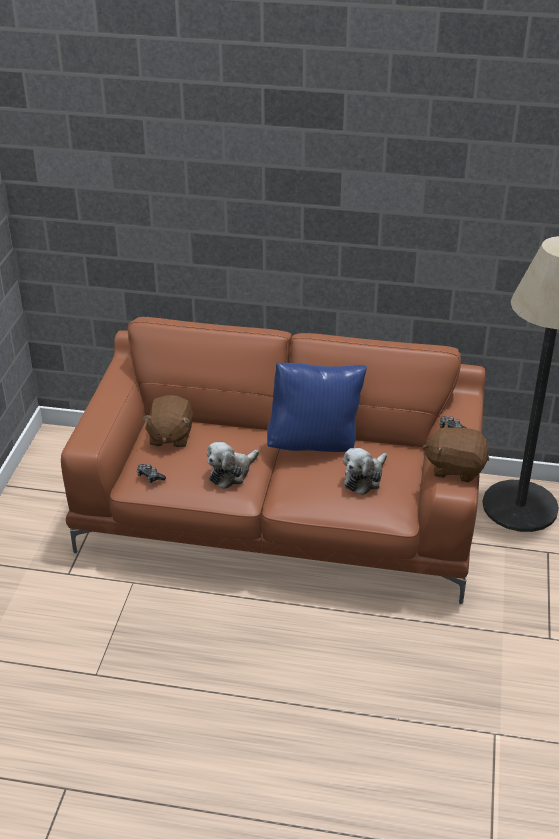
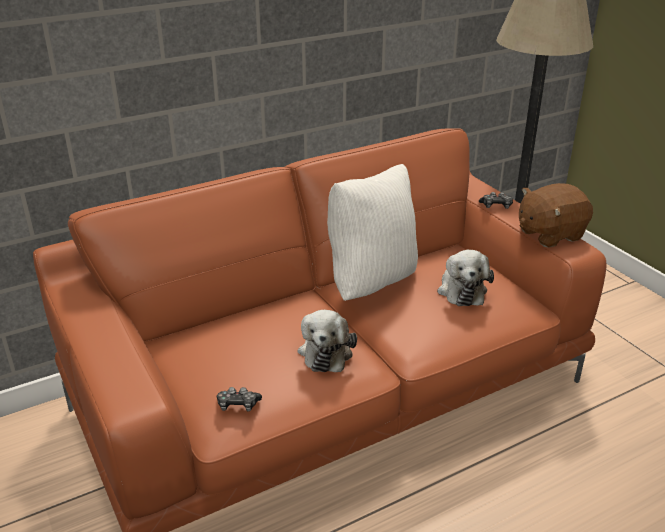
camera: 40 degrees left, 5 degrees down
(170, 436) = (205, 348): brown plush toy -> none
(314, 444) = (371, 282): blue pillow -> white pillow

